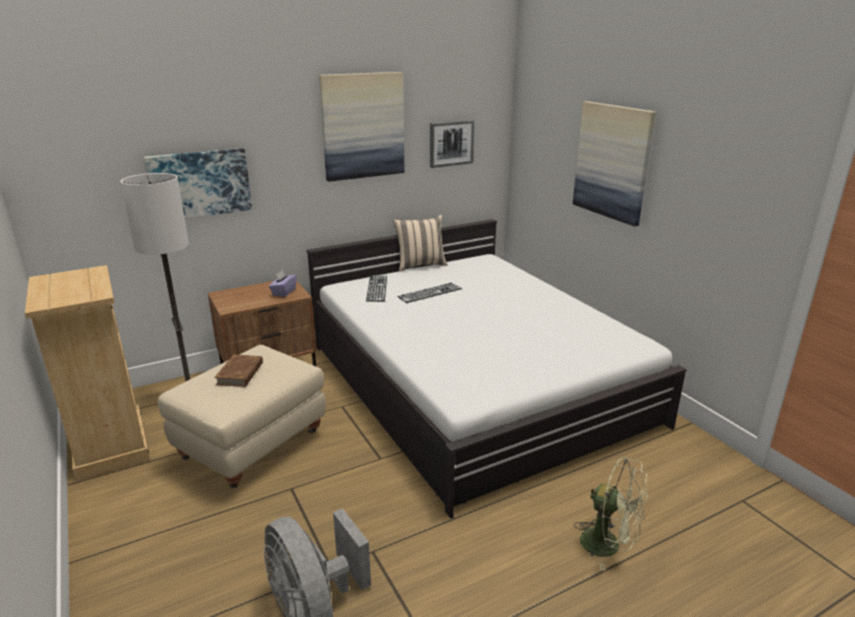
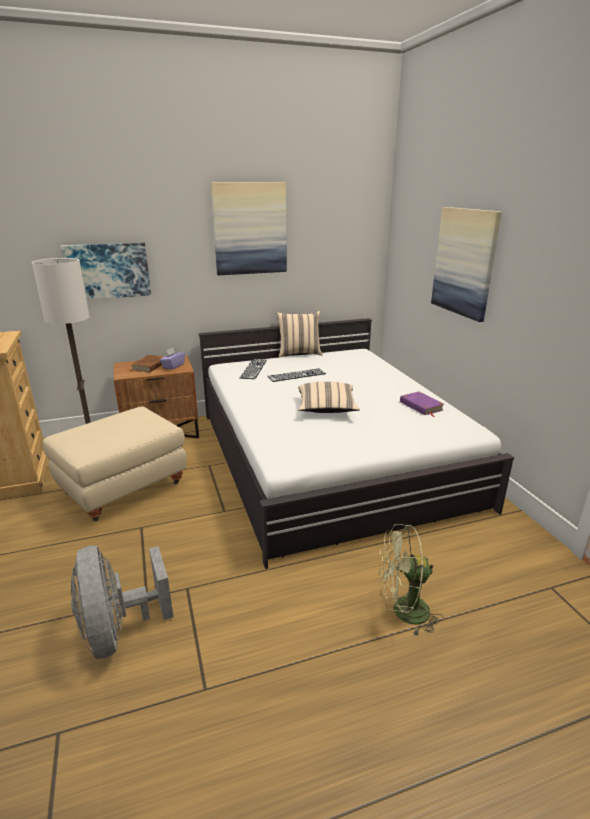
camera: 10 degrees right, 0 degrees up
(240, 373) = (112, 426): brown book -> brown book (150, 366)
(451, 143) = (331, 248): picture -> none
(481, 332) = (326, 409): none -> beige pillow
(579, 320) = (421, 406): none -> purple book
(609, 545) = (403, 612): green fan -> green fan turned 135 degrees clockwise

